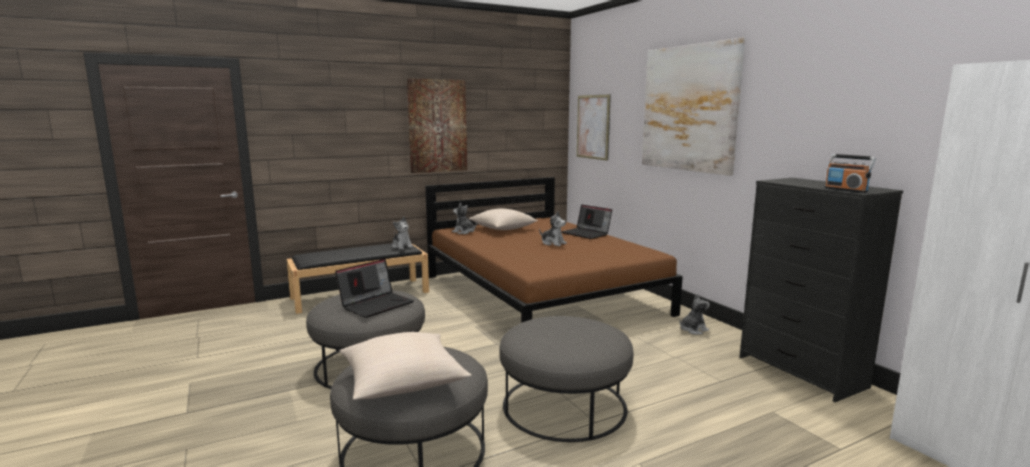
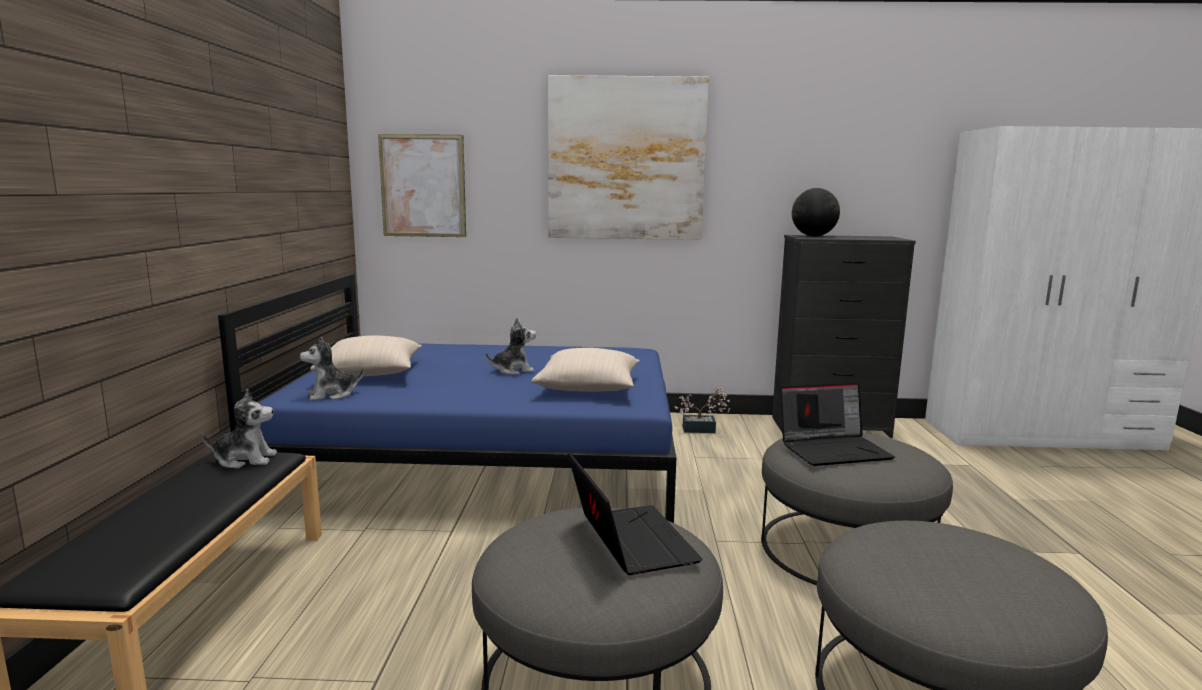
camera: 60 degrees left, 0 degrees up
(403, 381) = (1009, 579): beige pillow -> beige pillow (588, 388)
(437, 126) = (218, 179): picture -> none
(541, 294) = (485, 460): brown bed -> blue bed
(586, 234) = (499, 349): laptop -> laptop (834, 449)
(693, 330) = (703, 429): plush toy -> potted plant
(798, 181) = (813, 236): none -> globe
(846, 190) = (886, 239): radio -> none

